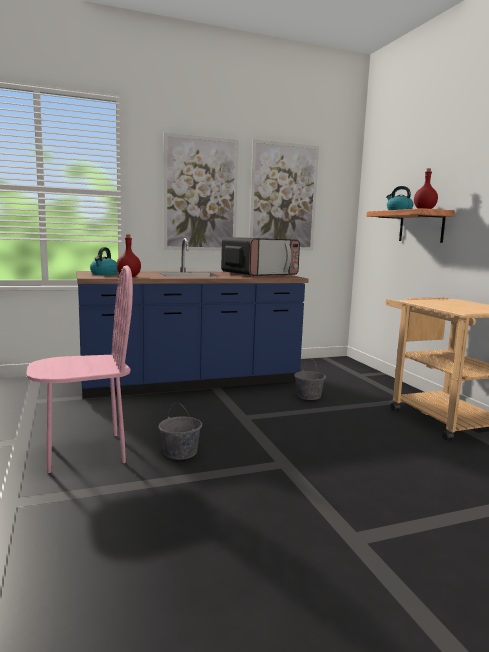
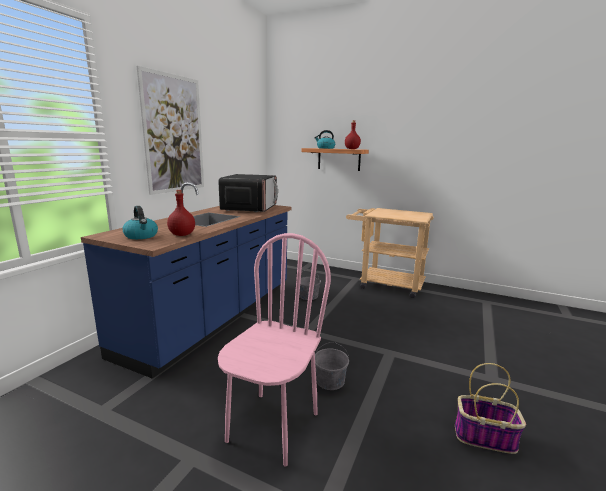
camera: 45 degrees left, 5 degrees up
(215, 558) = (485, 437): none -> basket
(283, 197) = (229, 135): picture -> none

